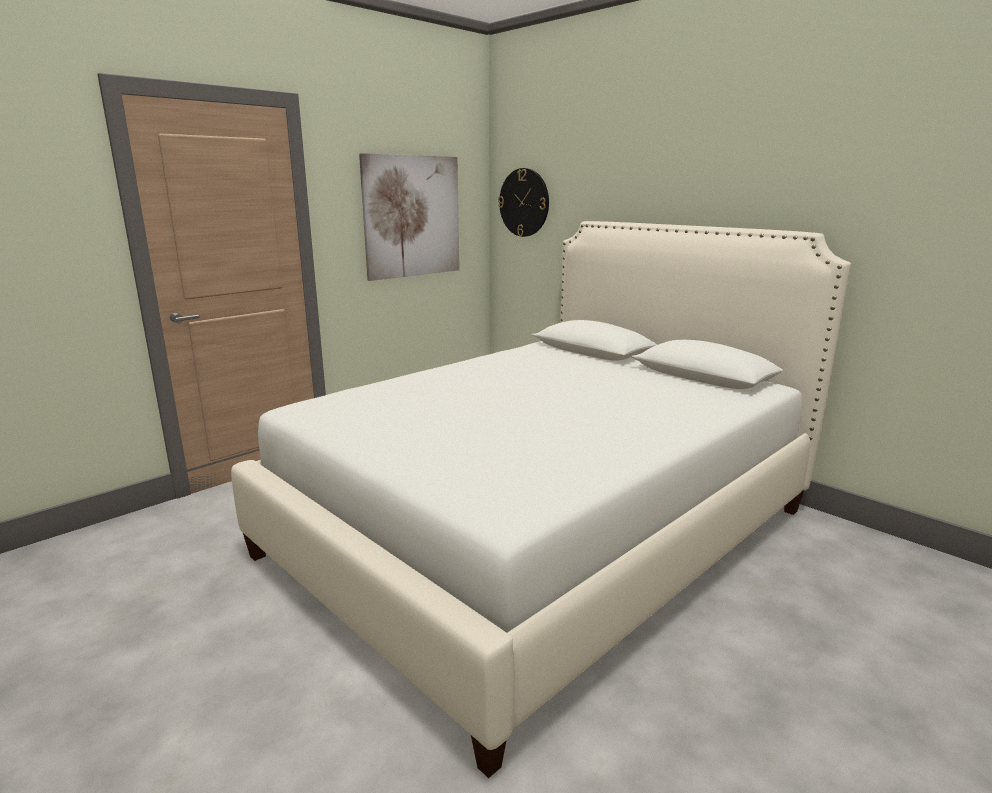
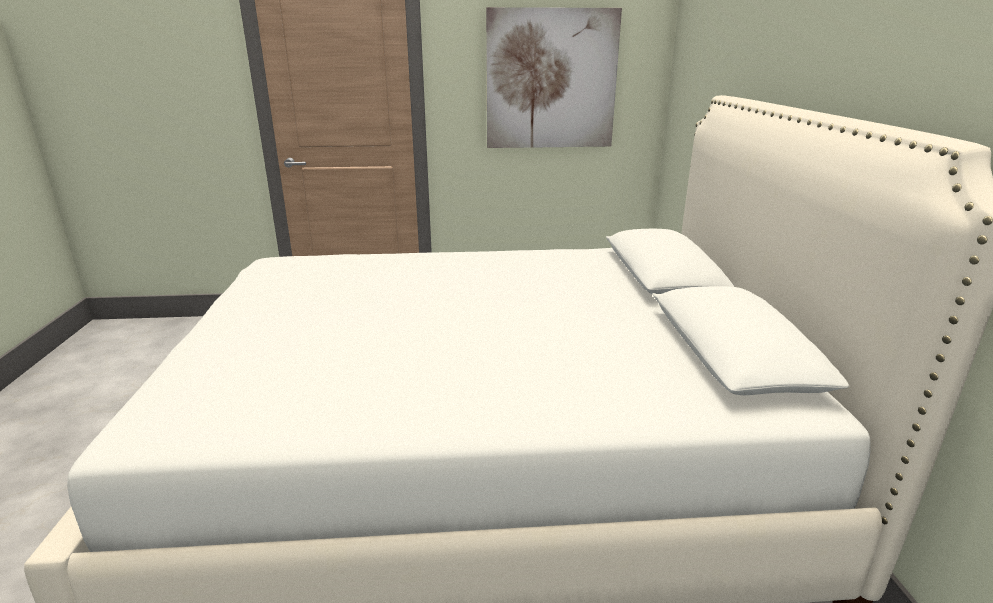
camera: 40 degrees right, 5 degrees up
(524, 202) = (692, 67): wall clock -> none

